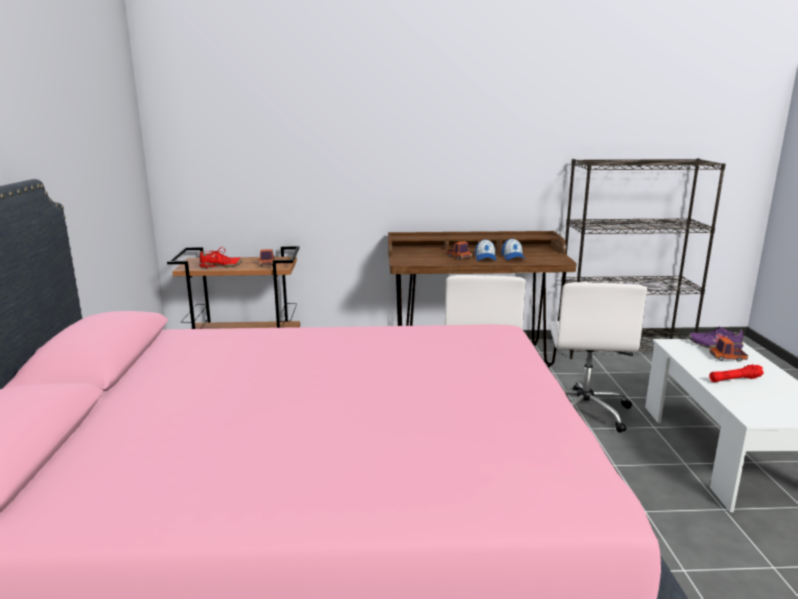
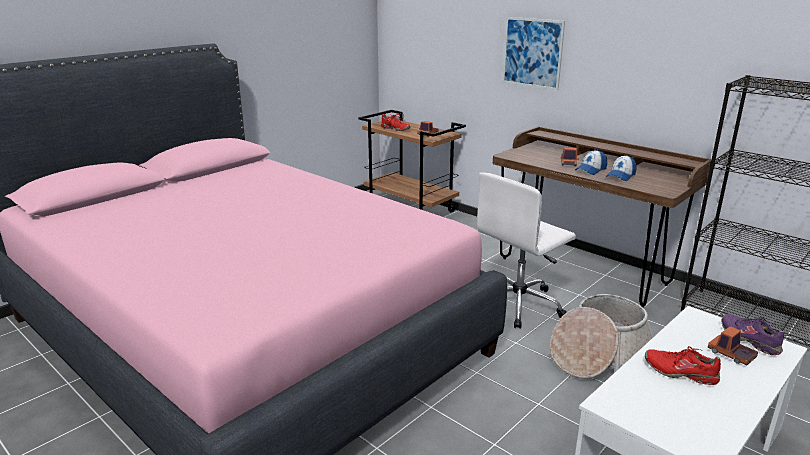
camera: 45 degrees right, 5 degrees up
(371, 160) = (532, 53): none -> picture
(583, 411) = (598, 354): white office chair -> basket
(734, 379) = (680, 372): red flashlight -> red shoe

